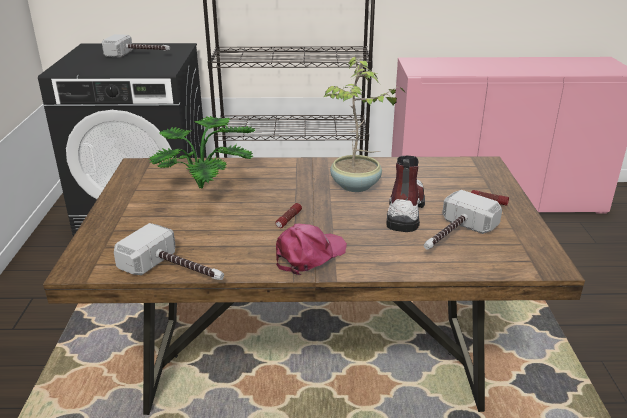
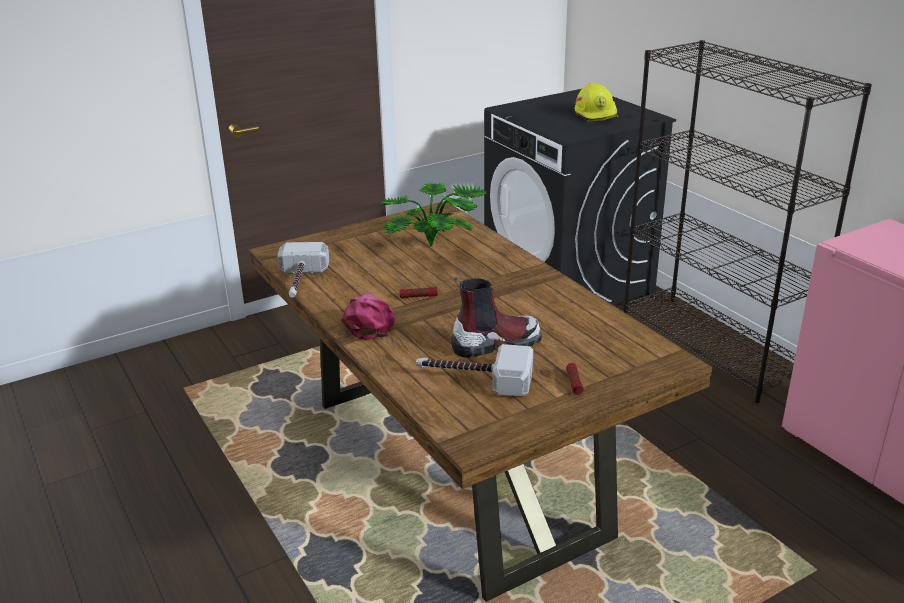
camera: 60 degrees right, 0 degrees up
(139, 54) = (596, 114): hammer -> yellow hard hat
(309, 255) = (370, 322): pink cap -> pink cap turned 105 degrees counterclockwise
(356, 186) = (519, 307): potted plant -> none

